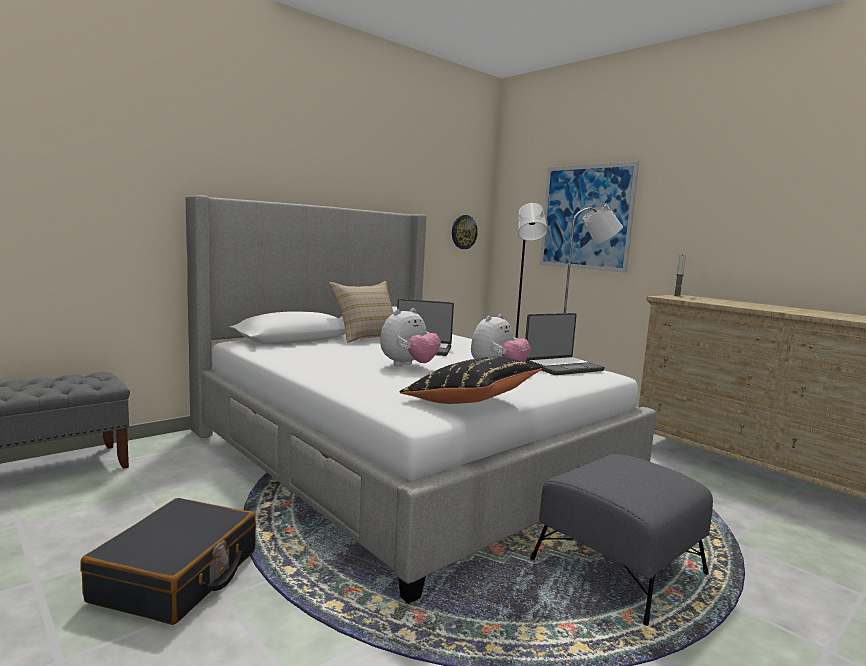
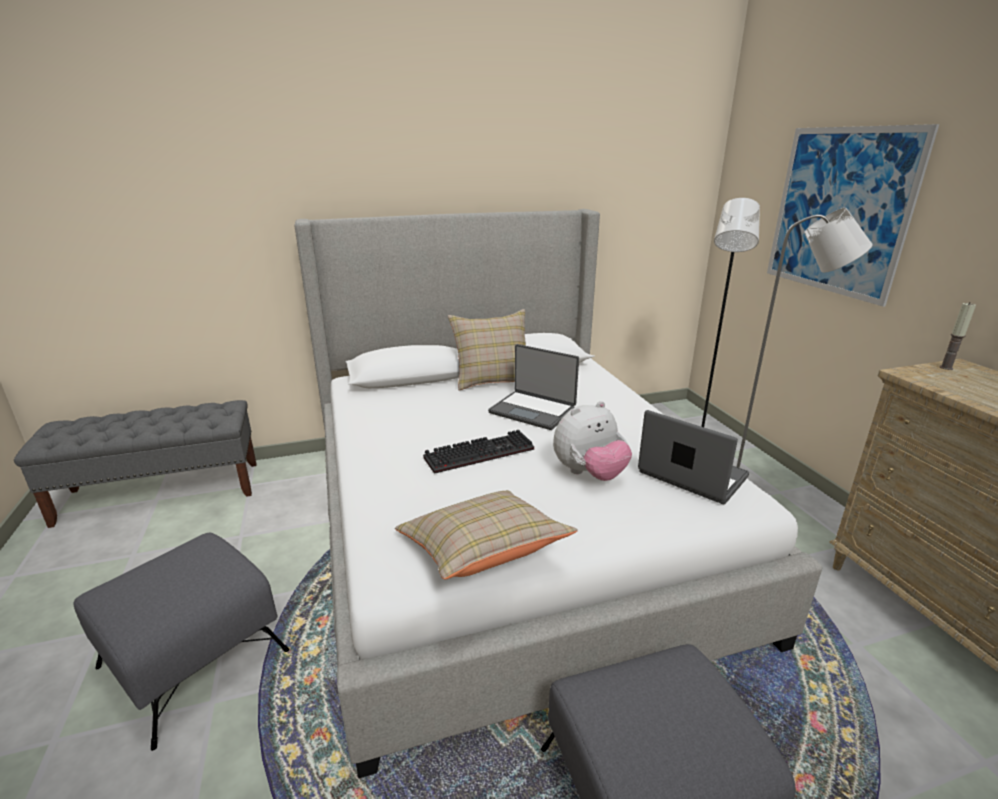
camera: 25 degrees right, 15 degrees up
(177, 576) = (196, 658): black suitcase -> grey ottoman
(408, 366) = (480, 452): plush toy -> keyboard
(463, 232) = (669, 222): wall clock -> none
(470, 402) = (482, 552): black pillow -> beige pillow
(562, 367) = (691, 476): laptop -> laptop turned 135 degrees counterclockwise

